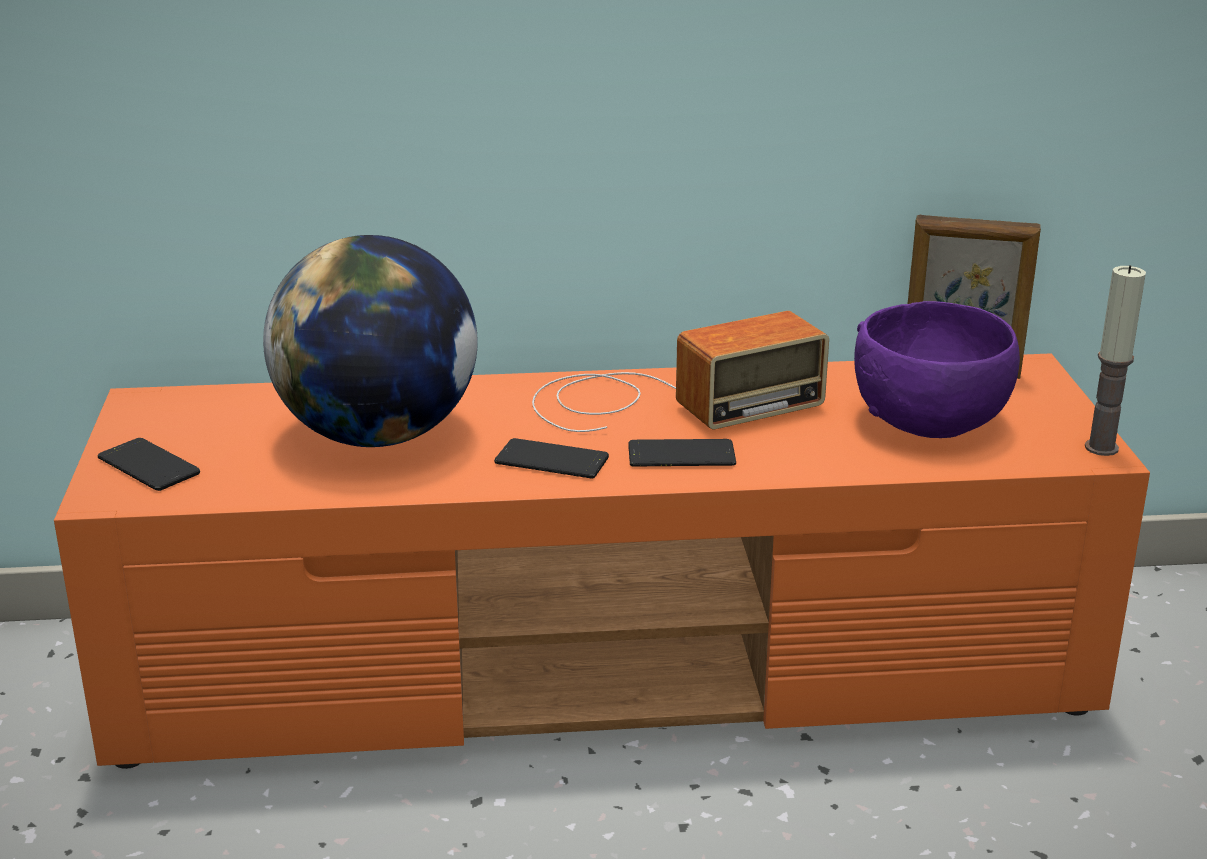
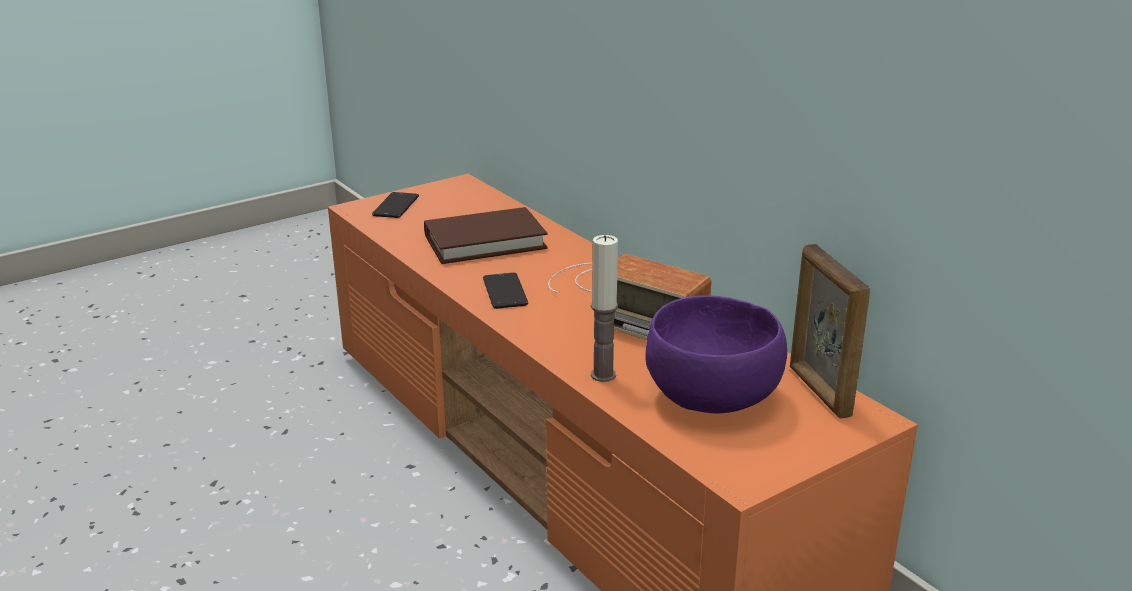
camera: 60 degrees right, 0 degrees up
(378, 435) = (485, 241): globe -> brown book
(681, 455) = (554, 325): phone -> none
(1101, 448) = (757, 479): candle -> candle (603, 375)

